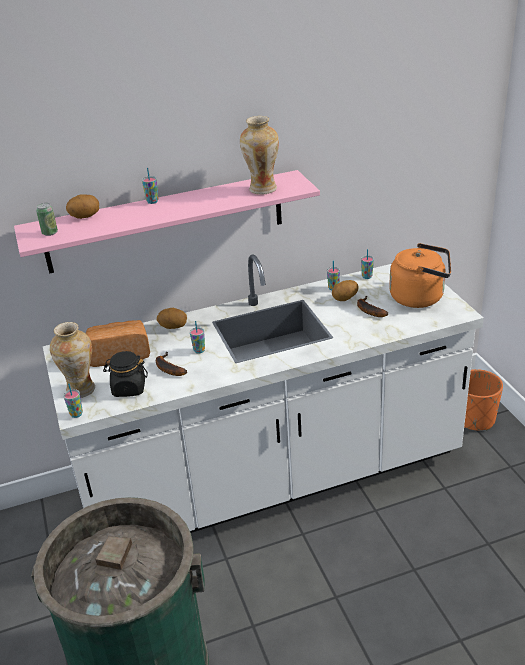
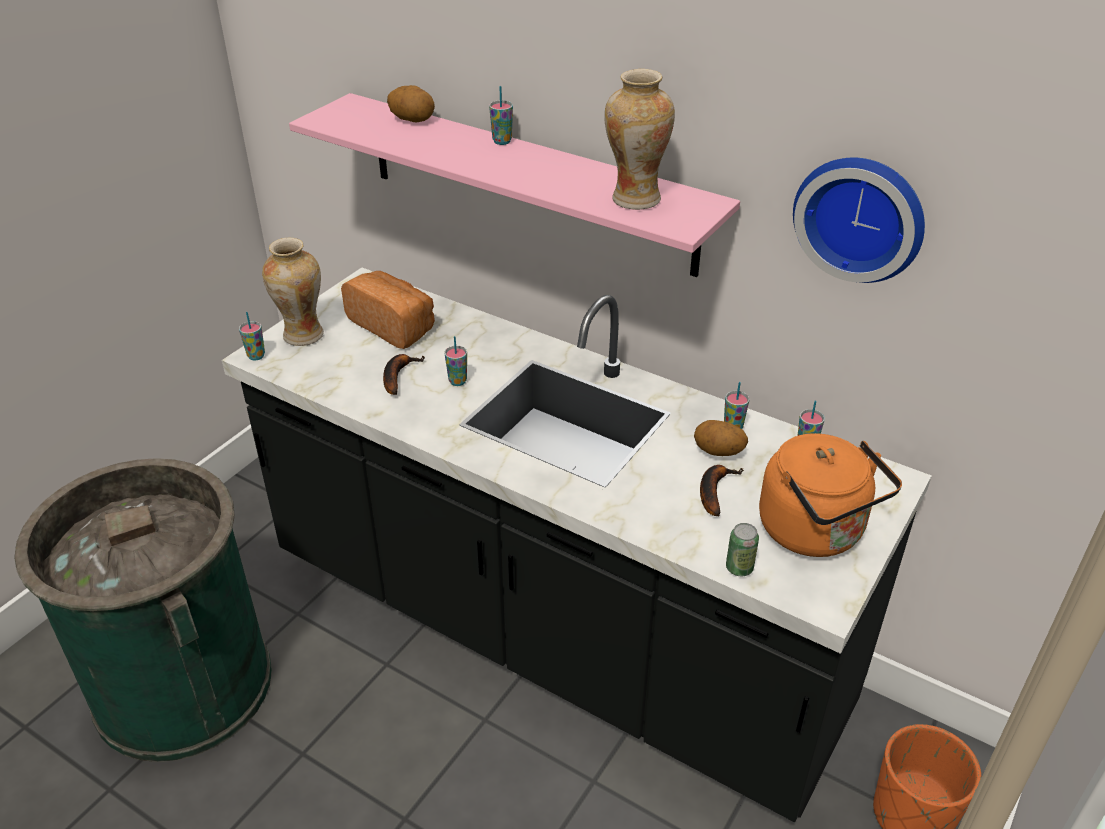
camera: 50 degrees right, 5 degrees up
(50, 233) = (350, 118): can -> can (739, 568)
(128, 388) = (333, 367): black jar -> none
(173, 327) = (488, 336): potato -> none
(273, 480) = (552, 633): white counter -> black counter
(357, 149) = (861, 216): none -> wall clock

